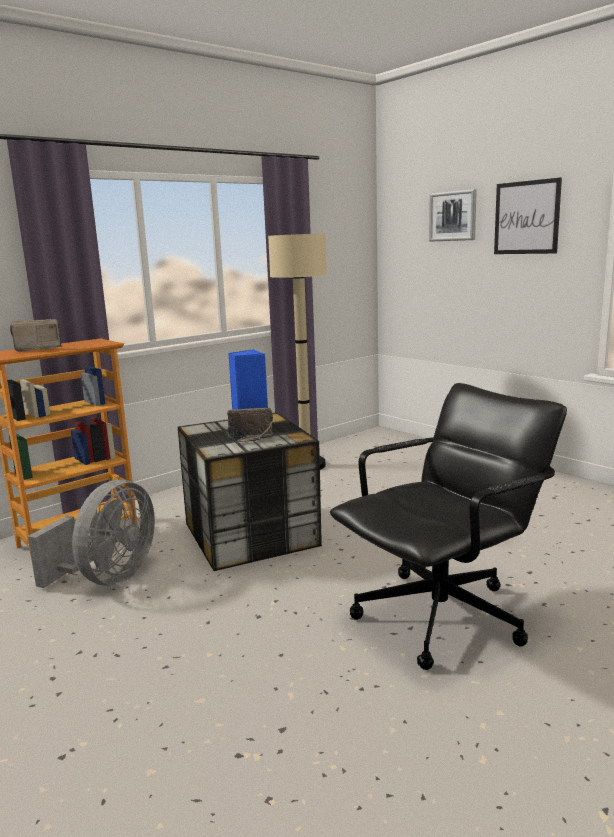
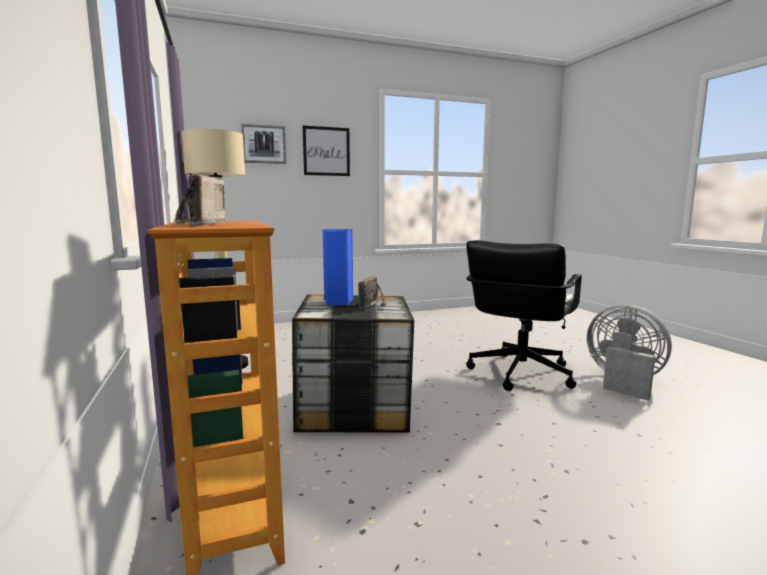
camera: 70 degrees left, 5 degrees down
(108, 578) = (380, 494): grey fan -> grey fan (623, 381)
(442, 617) = (519, 373): black office chair -> black office chair turned 135 degrees counterclockwise

